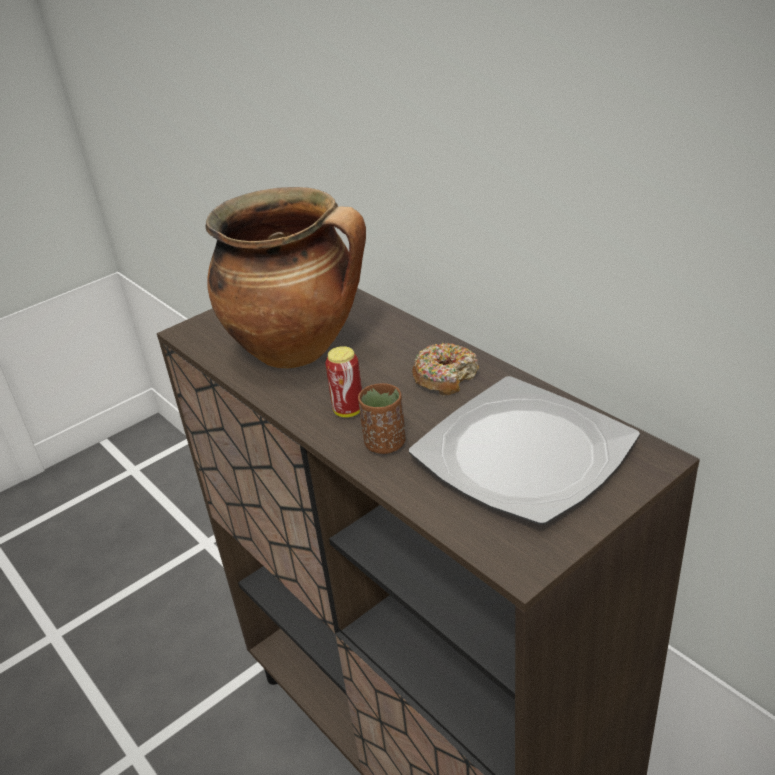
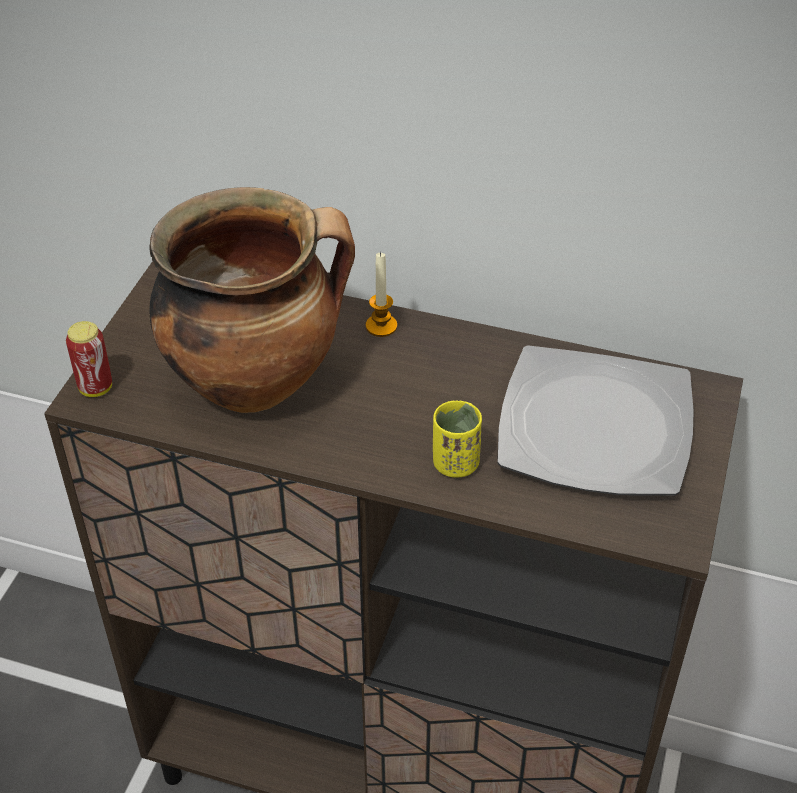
camera: 35 degrees left, 10 degrees up
(348, 410) = (383, 438): can -> can (96, 388)
(385, 444) = (455, 463): brown cup -> yellow cup
(417, 339) = (381, 326): none -> candle
(445, 377) = (451, 365): donut -> none

